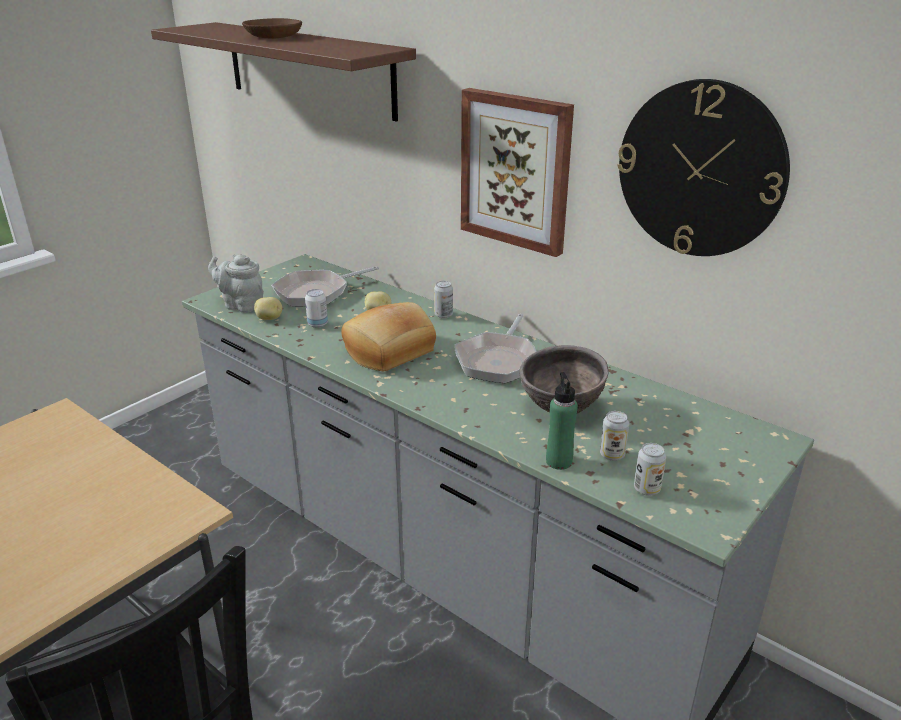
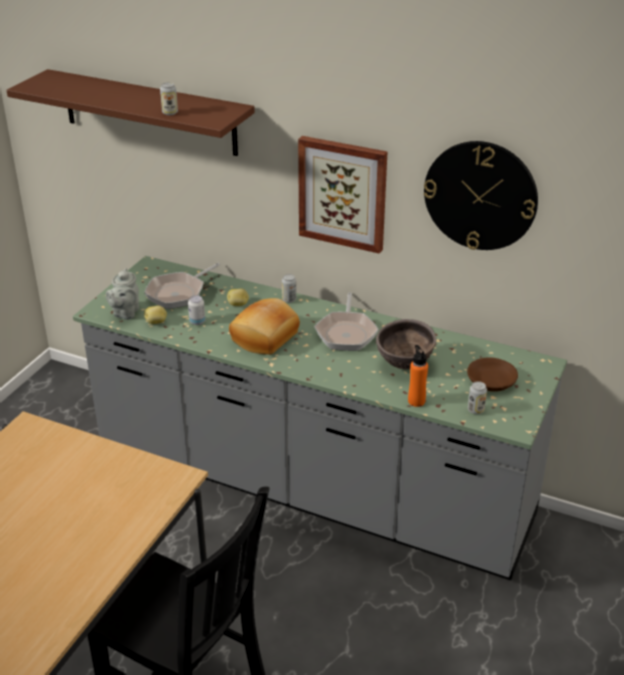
camera: 15 degrees left, 5 degrees up
(241, 305) = (125, 313): grey teapot -> grey teapot turned 90 degrees counterclockwise
(272, 36) = (125, 95): brown bowl -> brown bowl (490, 382)
(559, 461) = (416, 401): green bottle -> orange bottle
(612, 455) = (447, 391): can -> can (170, 113)

